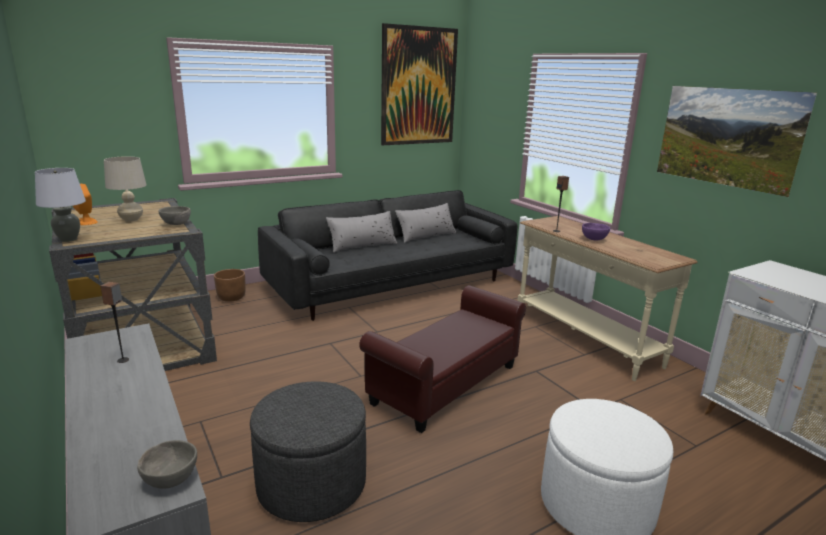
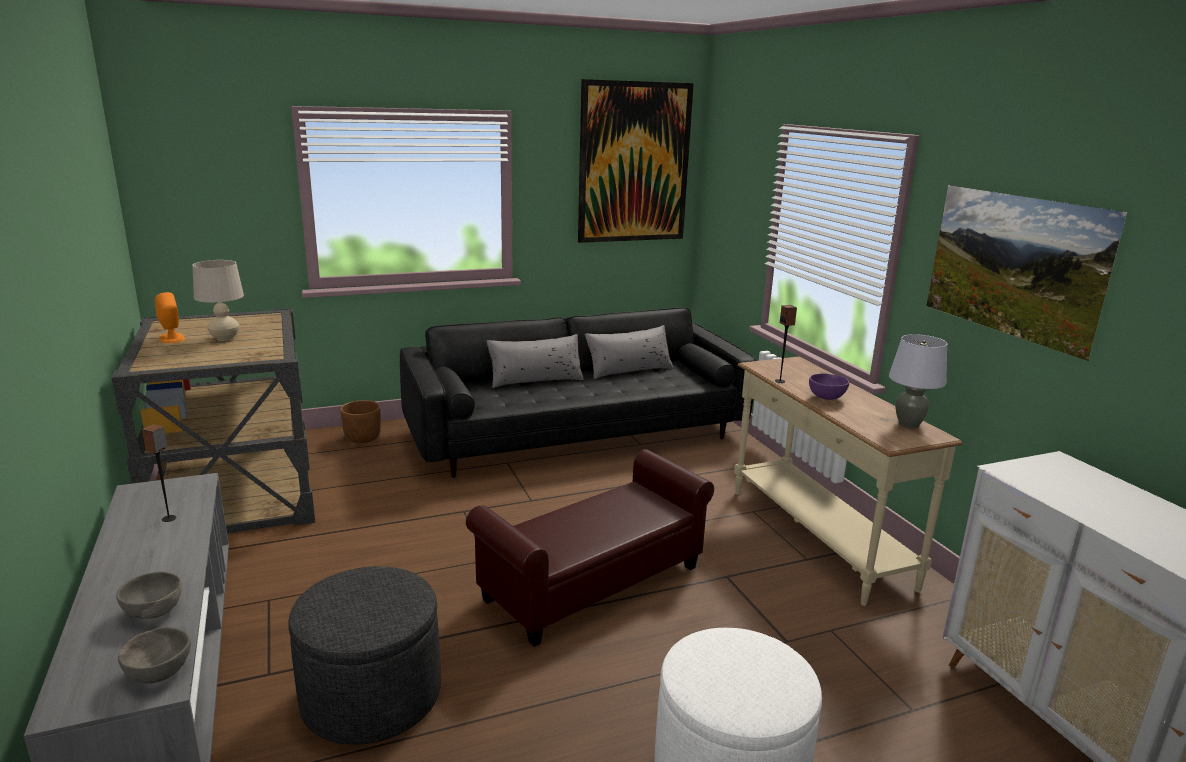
camera: 10 degrees right, 0 degrees up
(68, 239) = (139, 362): grey table lamp -> grey table lamp (908, 424)
(176, 224) = (273, 347): grey bowl -> grey bowl (154, 613)

